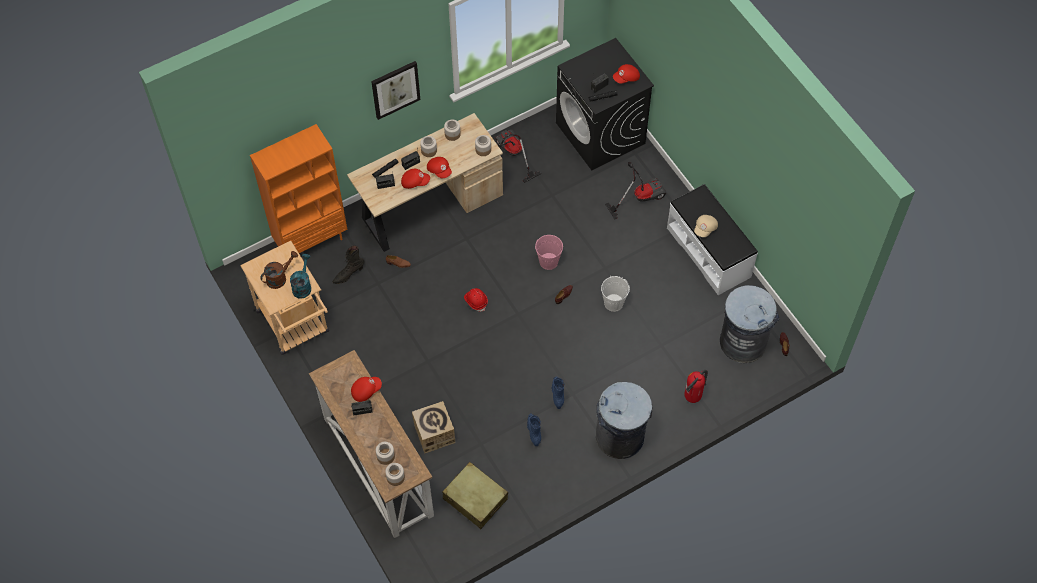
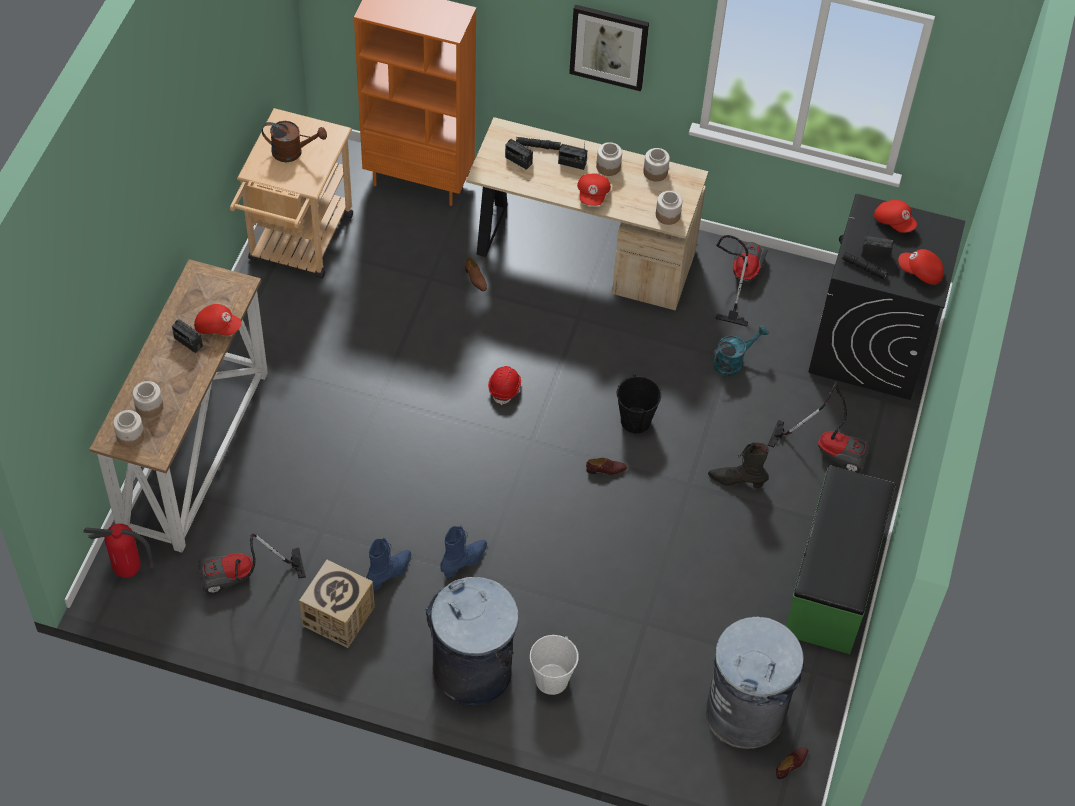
camera: 45 degrees right, 5 degrees down
(302, 285) = (303, 179): turquoise watering can -> turquoise watering can (733, 361)
(348, 274) = (413, 244): black boot -> black boot (737, 480)
(415, 182) = (552, 184): red cap -> red cap (894, 222)
(434, 434) = (289, 475): cardboard box -> cardboard box (338, 616)
(475, 499) = (243, 578): beige suitcase -> vacuum cleaner
(548, 261) = (635, 420): pink bucket -> black bucket
(613, 303) = (650, 529): white bucket -> white bucket (551, 679)
(692, 398) = (606, 713): fire extinguisher -> fire extinguisher (127, 571)
(705, 229) = (830, 530): beige cap -> none
(709, 252) = (834, 580): white bench -> green bench

